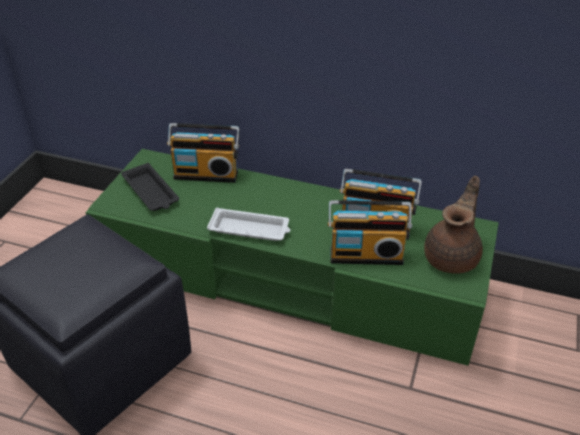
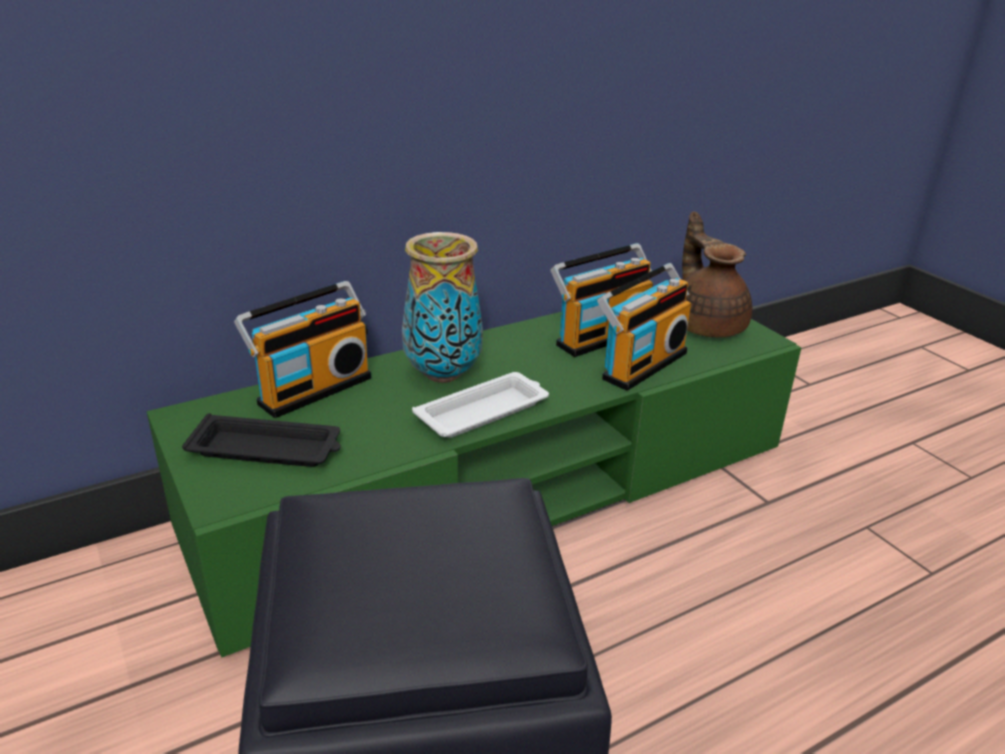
camera: 50 degrees left, 10 degrees down
(265, 199) = (442, 375): none -> vase

